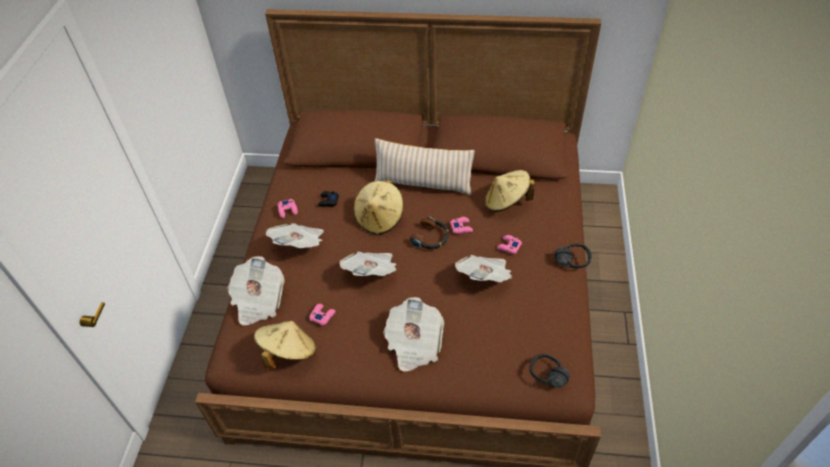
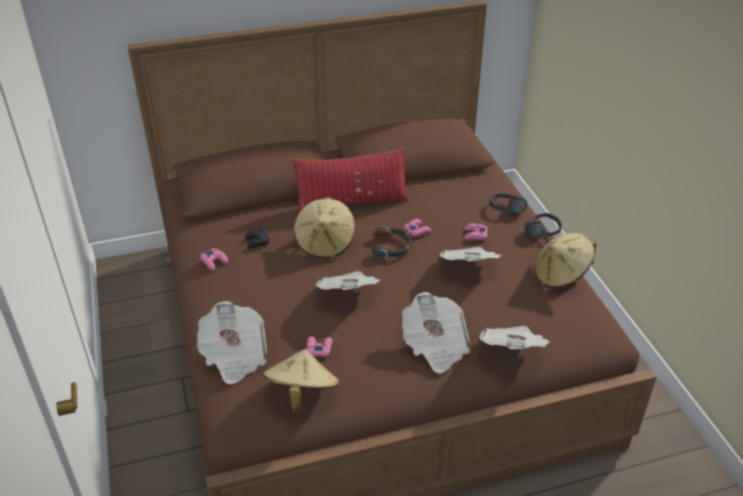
camera: 25 degrees left, 10 degrees down
(299, 244) = (250, 289): newspaper -> newspaper (512, 350)
(423, 183) = (352, 201): beige pillow -> red pillow
(506, 202) = (448, 198): beige hat -> beige hat (561, 275)
(545, 380) = (583, 338): black headphones -> black headphones (506, 212)

